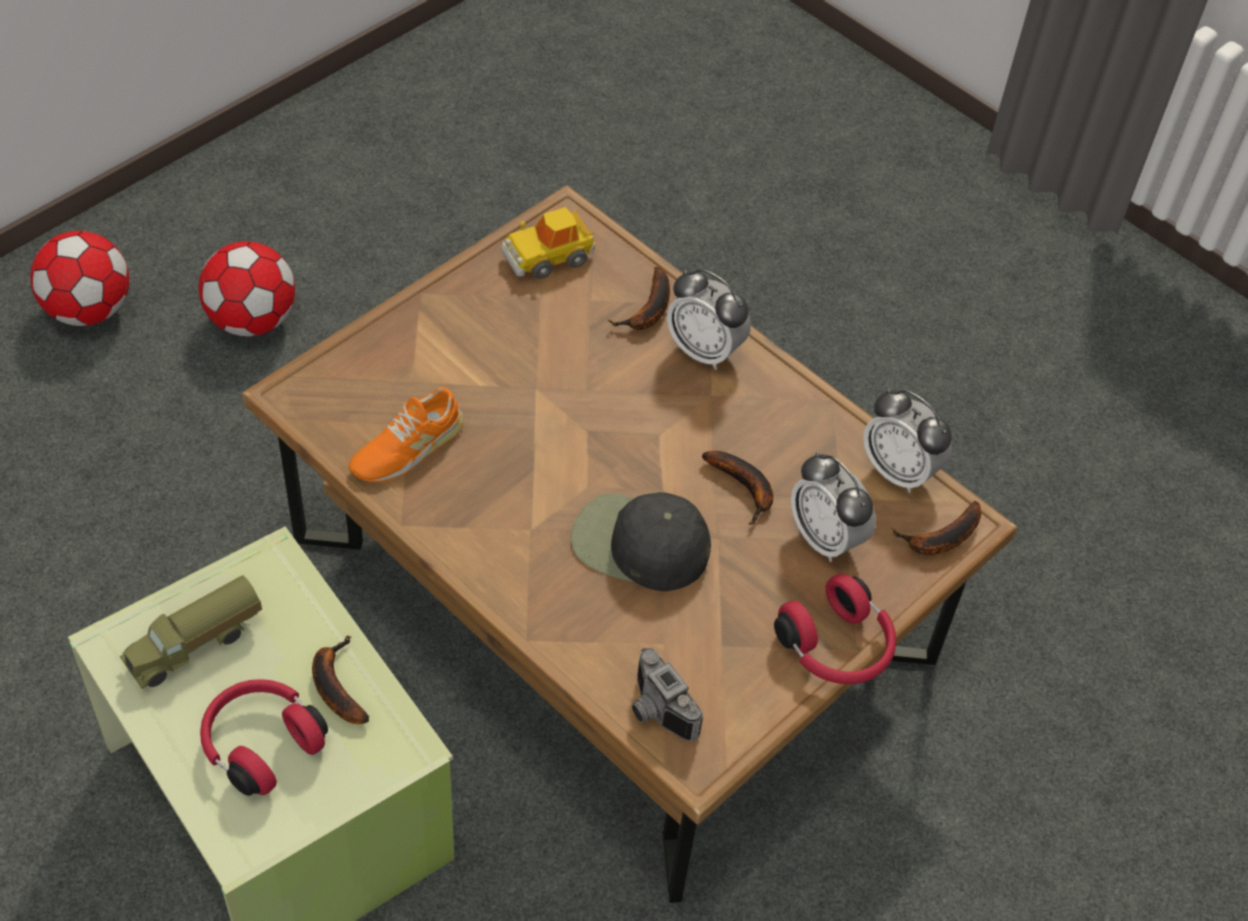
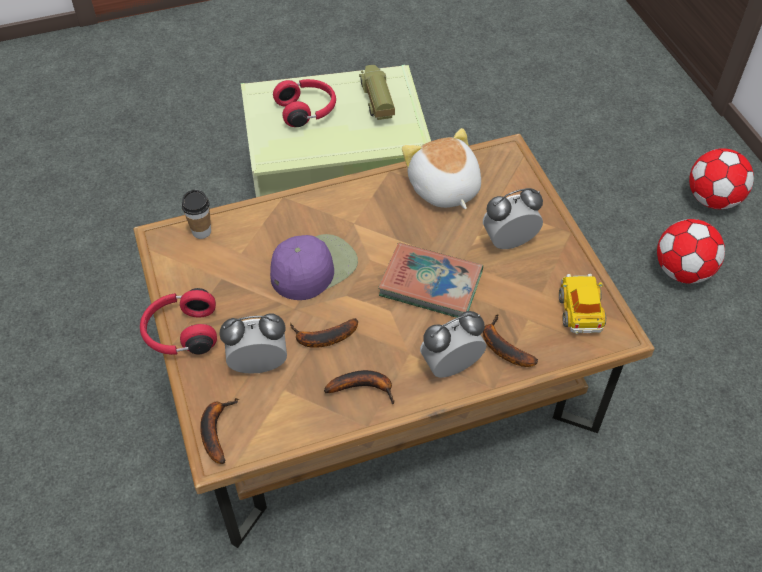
camera: 120 degrees right, 0 degrees up
(335, 685) = (322, 142): banana -> banana (364, 387)
(407, 447) = (443, 189): orange shoe -> plush toy
(592, 407) = (431, 284): none -> book
(638, 544) = (313, 267): black cap -> purple cap
(656, 712) = (201, 231): camera -> cup
(899, 471) = (283, 434): alarm clock -> alarm clock (509, 242)

